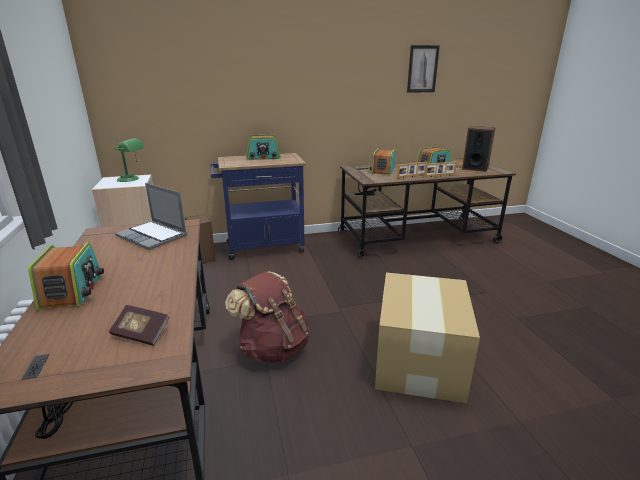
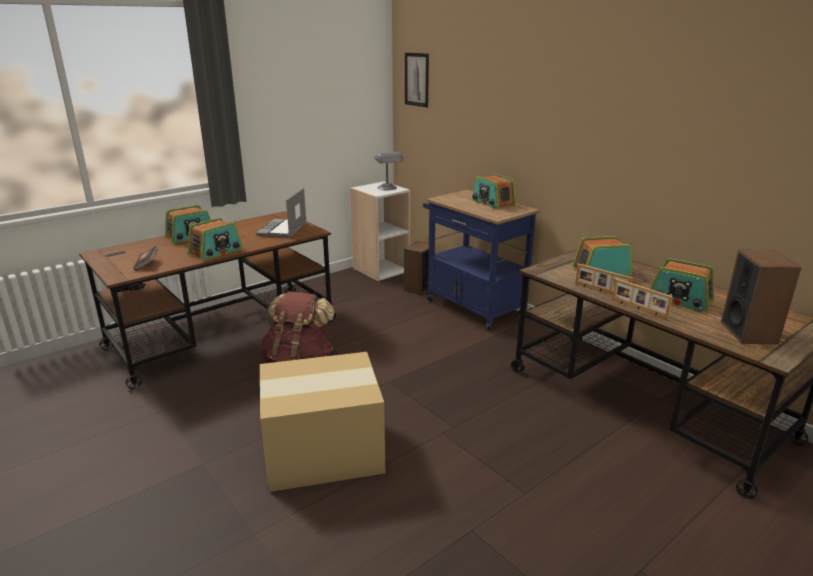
camera: 65 degrees right, 0 degrees up
(132, 179) = (389, 189): green table lamp -> grey table lamp
(168, 278) = (216, 252): none -> radio
(422, 69) = (747, 125): picture -> picture (416, 79)

